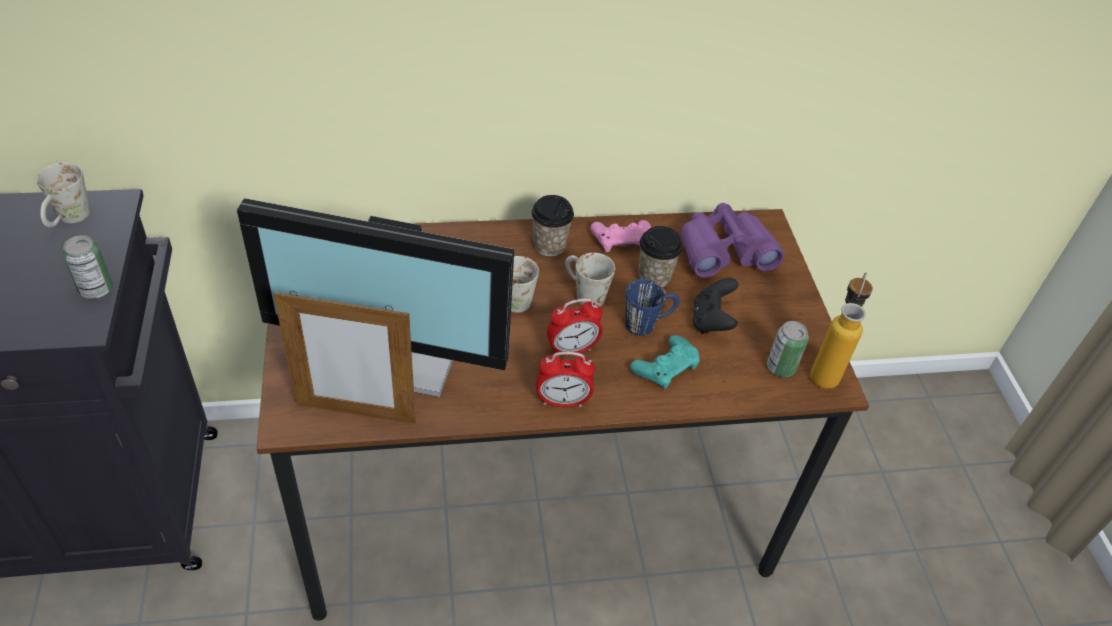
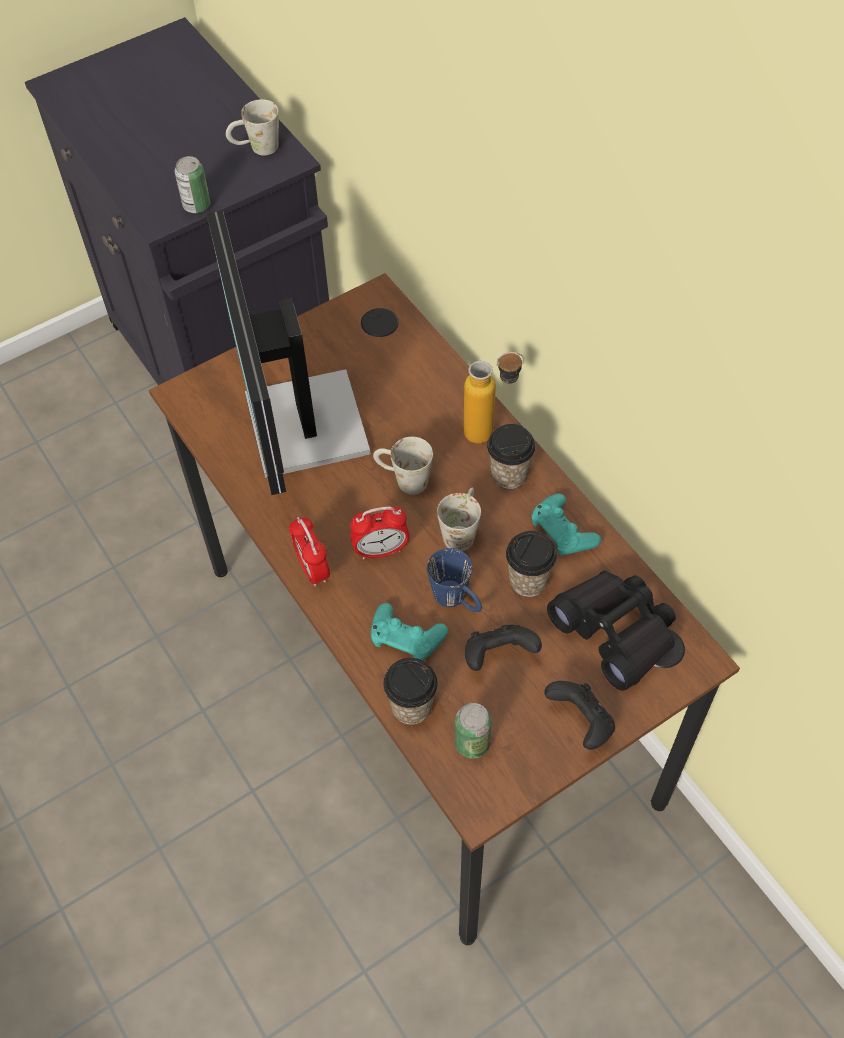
camera: 70 degrees right, 10 degrees up
(356, 413) = (215, 431): picture frame -> none
(572, 349) = (381, 550): alarm clock -> alarm clock turned 60 degrees counterclockwise
(621, 240) = (563, 531): pink game controller -> turquoise game controller
(724, 251) = (615, 632): purple binoculars -> black binoculars
(731, 390) = (411, 706): none -> cup
(789, 301) = (581, 722): none -> black game controller
(826, 369) = (498, 790): bottle -> bottle (490, 432)

